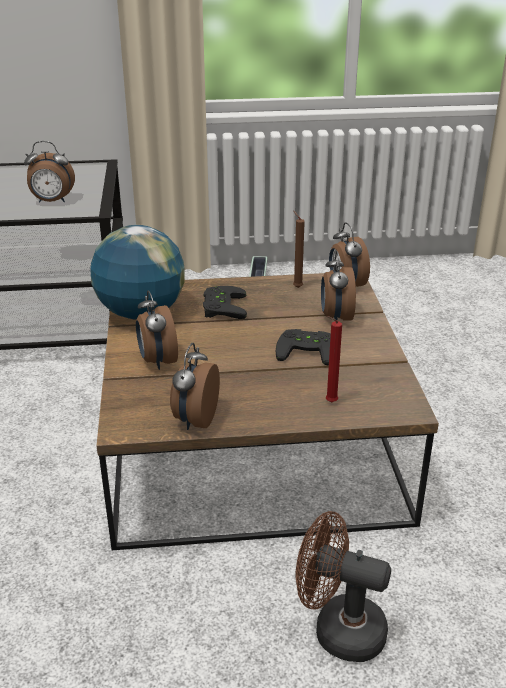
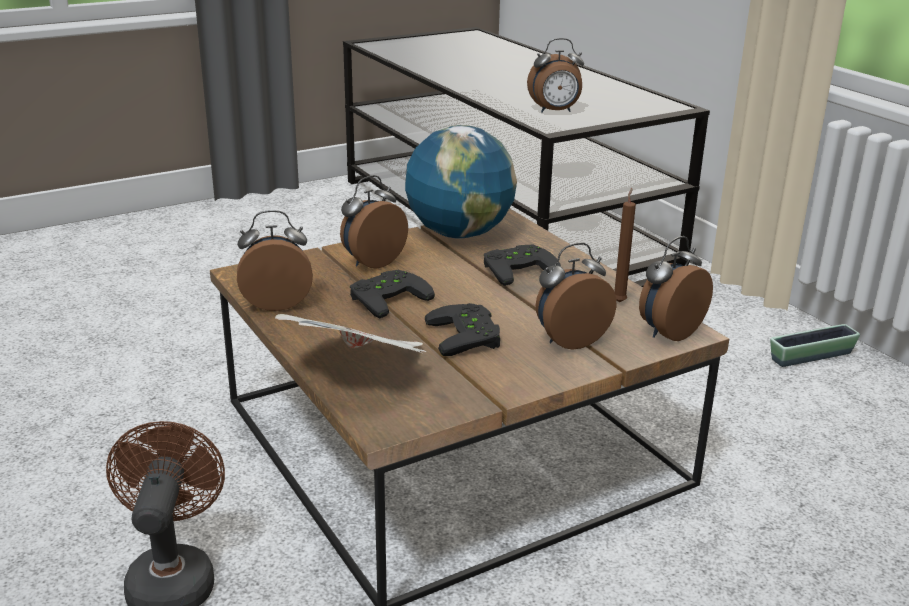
camera: 65 degrees right, 5 degrees down
(52, 201) = (555, 111): alarm clock -> alarm clock turned 75 degrees counterclockwise
(225, 368) = (387, 297): none -> black game controller
(329, 402) = (360, 369): red candle -> newspaper

